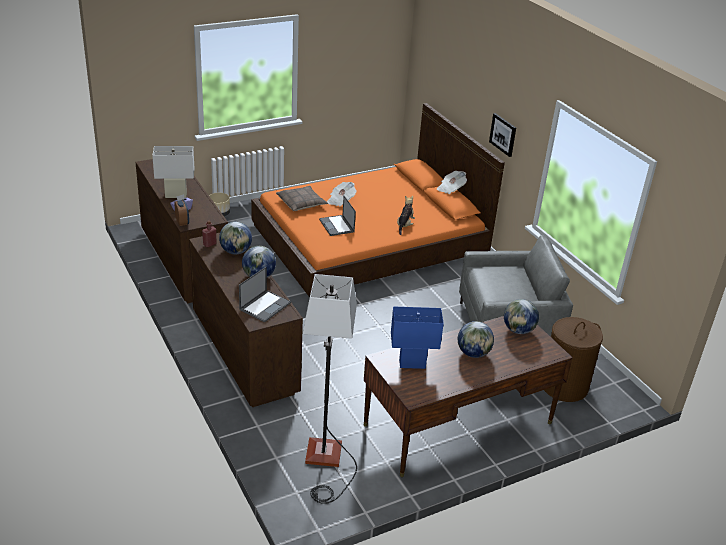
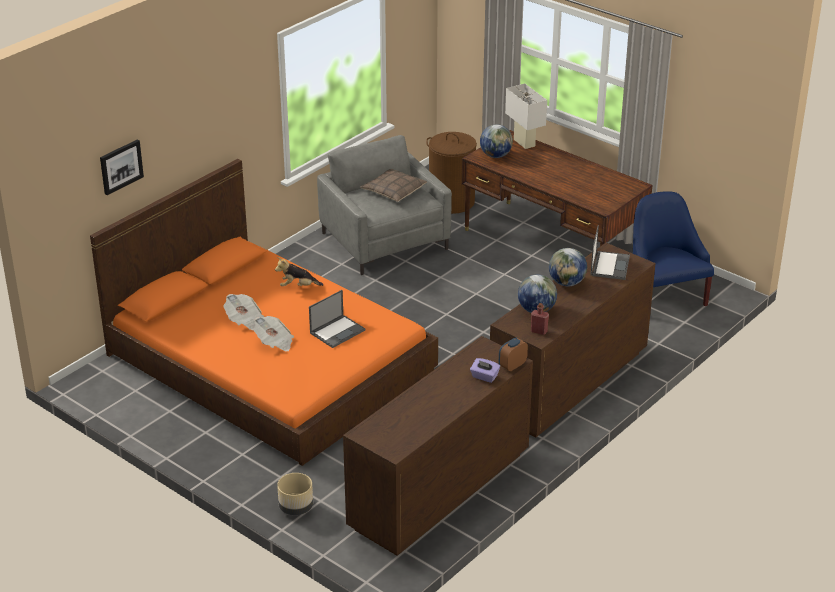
camera: 110 degrees left, 0 degrees up
(176, 195) = (456, 393): white table lamp -> white table lamp (524, 143)
(265, 306) = (609, 265): laptop -> laptop turned 90 degrees clockwise
(301, 203) = (302, 371): pillow -> pillow (393, 191)
(326, 462) = (663, 296): floor lamp -> blue armchair
(412, 364) = (594, 193): blue table lamp -> none
(450, 189) = (210, 253): newspaper -> newspaper (244, 320)
(473, 353) = (550, 170): globe -> none
(503, 134) = (222, 136): picture -> picture (121, 166)

